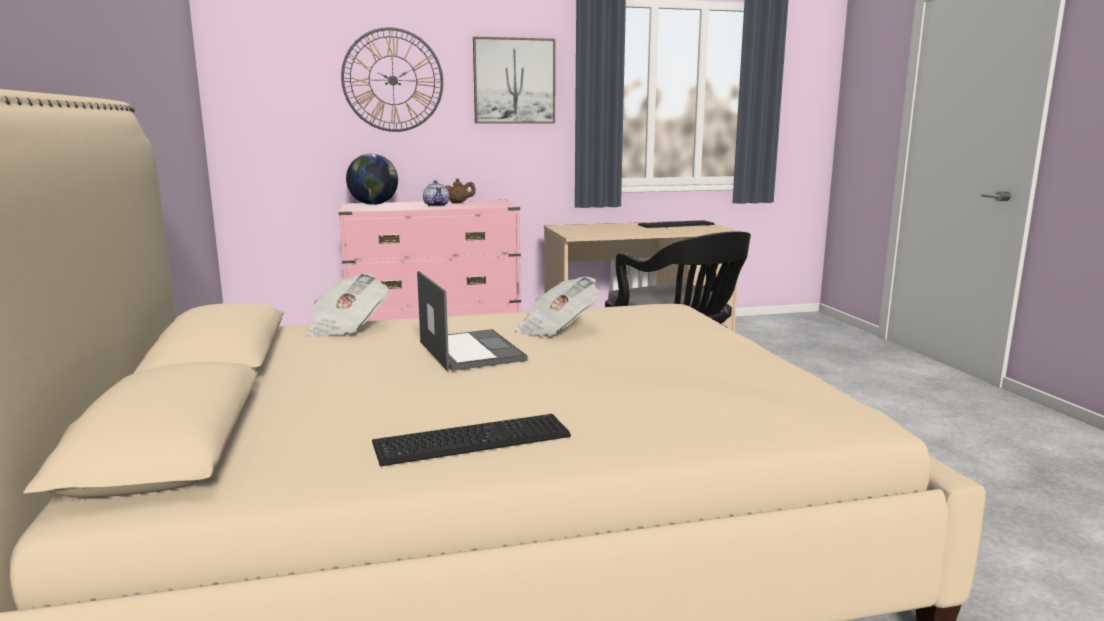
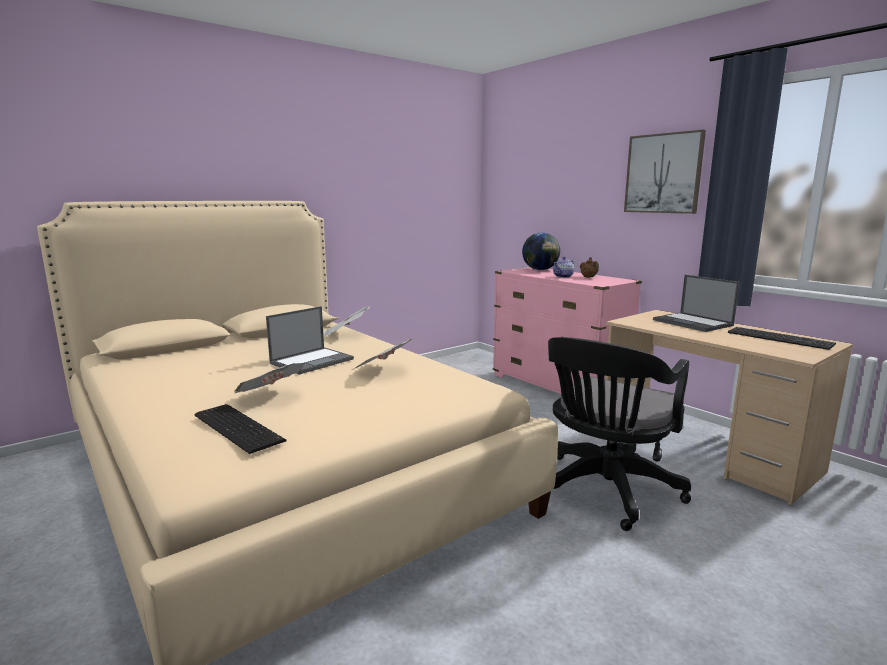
camera: 65 degrees right, 0 degrees up
(393, 80) = (574, 177): wall clock -> none
(469, 438) = (161, 385): keyboard -> keyboard (239, 426)
(607, 227) = (693, 323): none -> laptop
(612, 376) = (270, 396): none -> newspaper

